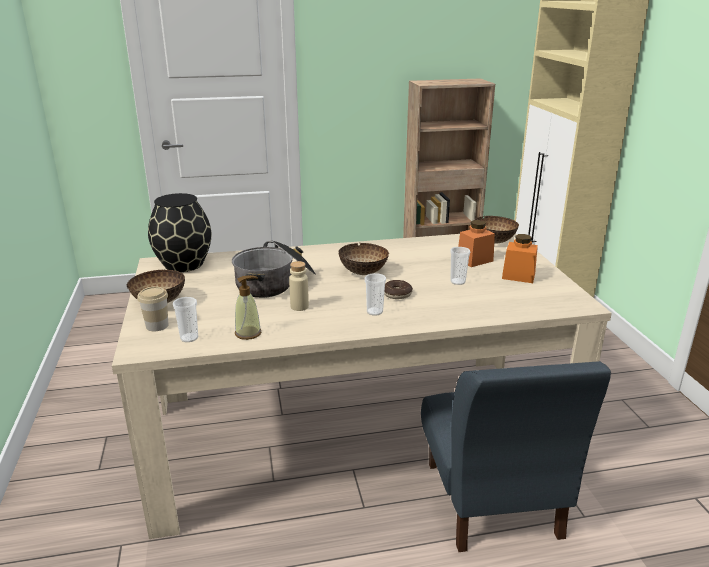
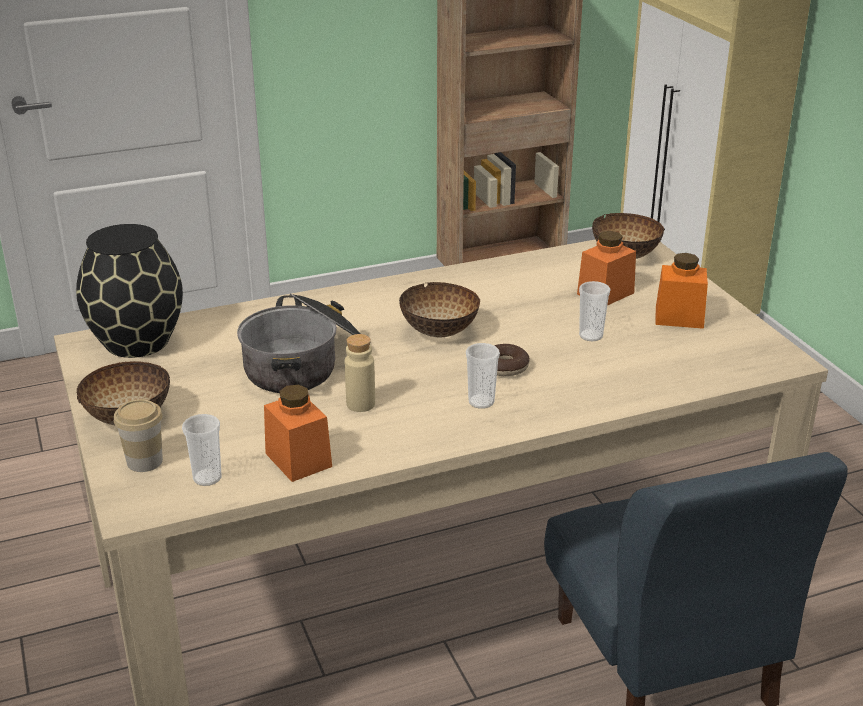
camera: 10 degrees left, 5 degrees up
(248, 333) = (298, 460): soap dispenser -> orange jar

